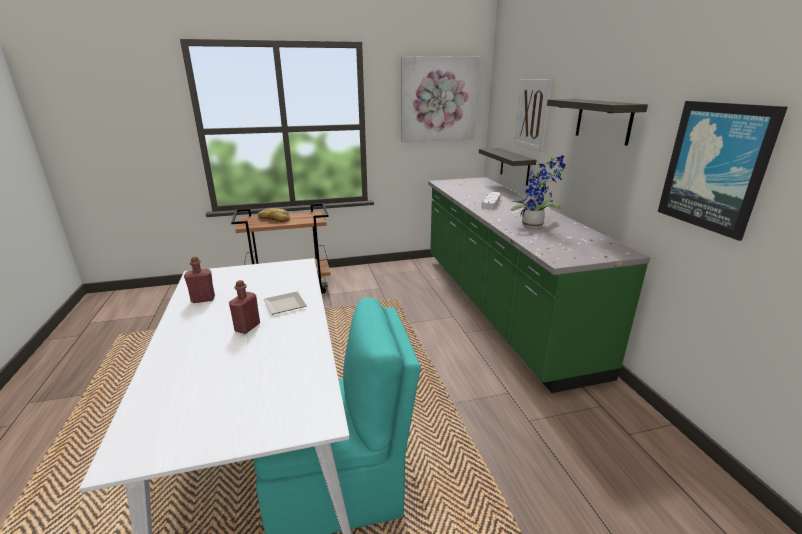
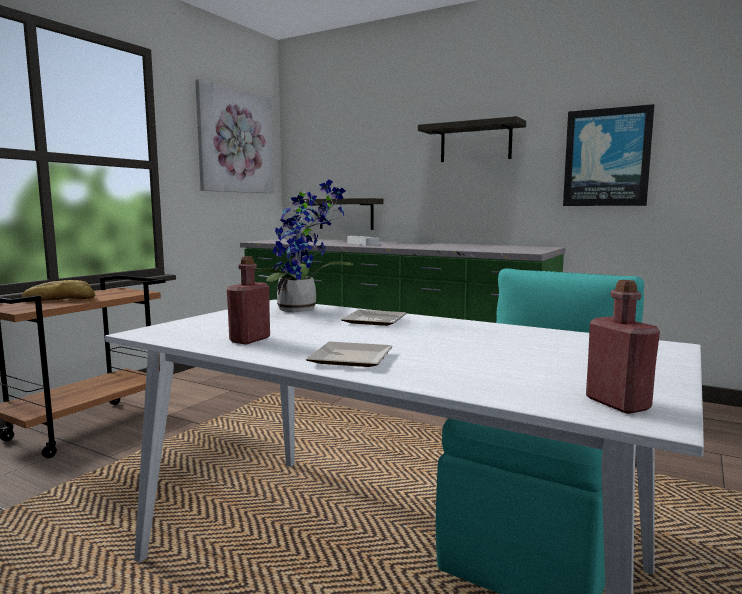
camera: 45 degrees left, 15 degrees down
(187, 337) = (354, 358): none -> plate
(247, 327) = (396, 337): red bottle -> red bottle (617, 403)
(532, 114) = (367, 153): picture -> none
(535, 226) = (448, 246): potted plant -> potted plant (302, 310)

